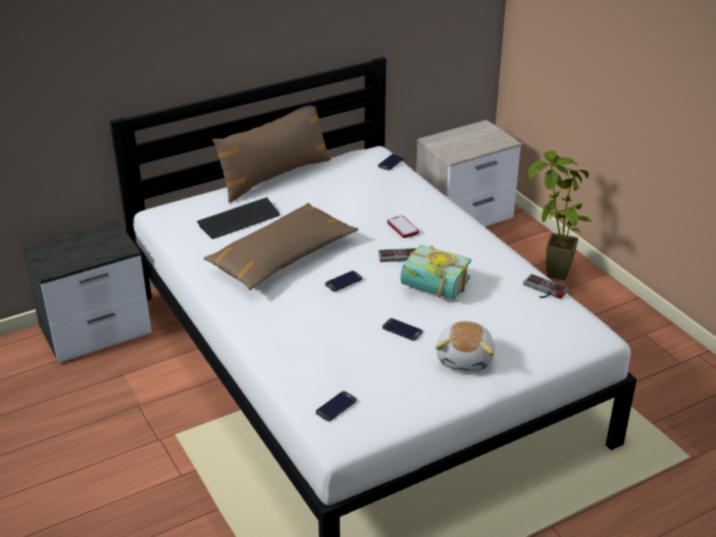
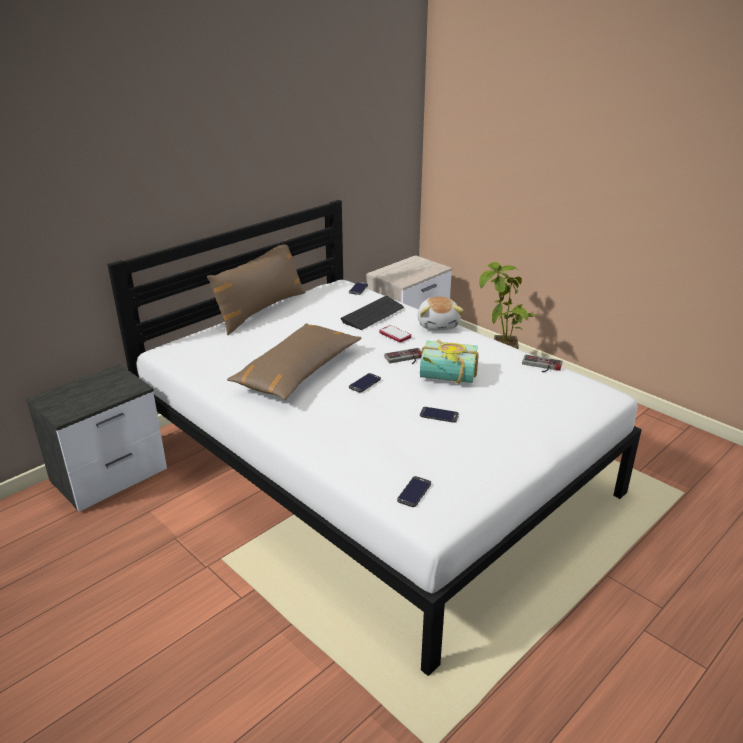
camera: 15 degrees left, 5 degrees down
(239, 220) = (243, 347): keyboard -> keyboard (373, 314)
(466, 358) = (509, 430): plush toy -> plush toy (438, 325)

